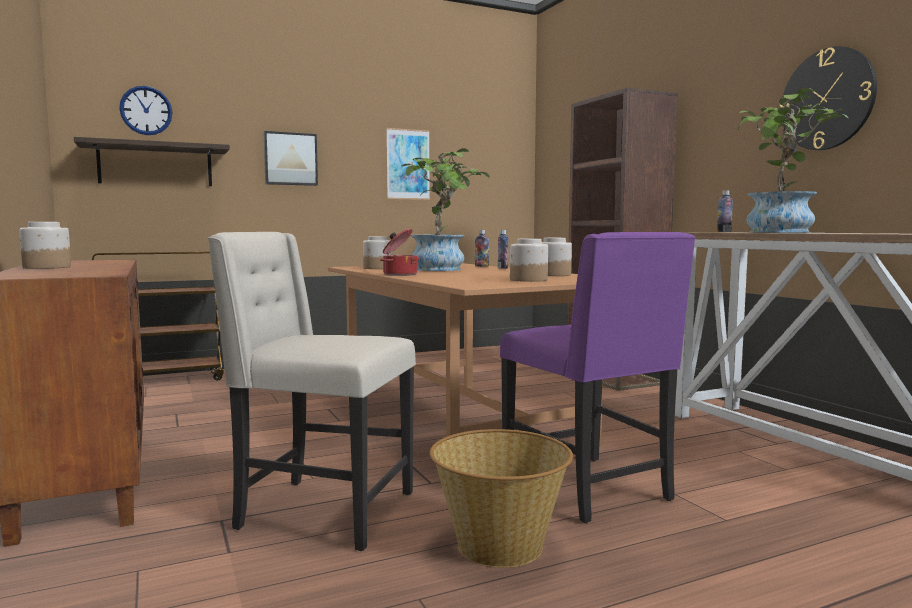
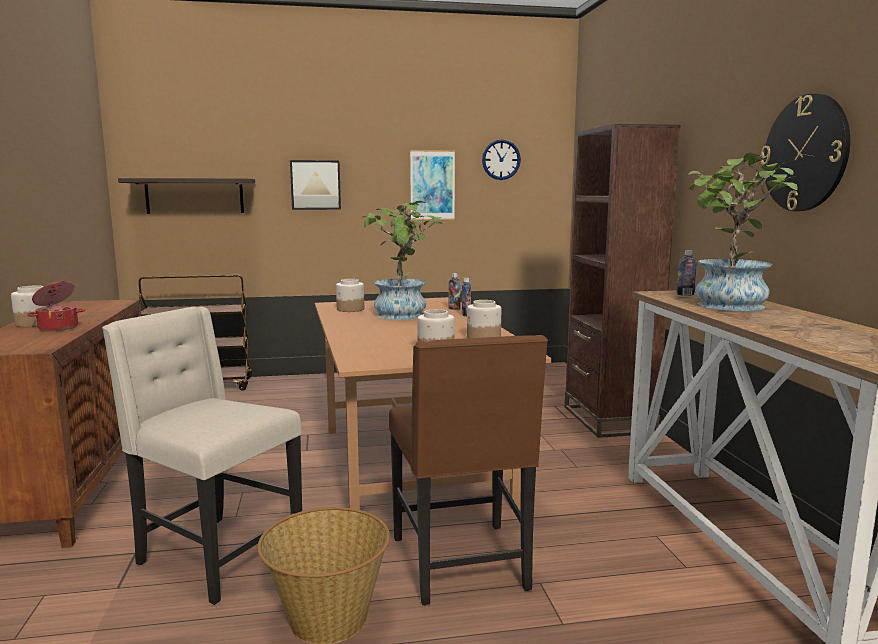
camera: 15 degrees right, 5 degrees up
(146, 110) = (185, 147): wall clock -> wall clock (501, 159)
(399, 274) = (343, 328): cooking pot -> cooking pot (58, 327)
(590, 489) = (462, 564): purple chair -> brown chair

